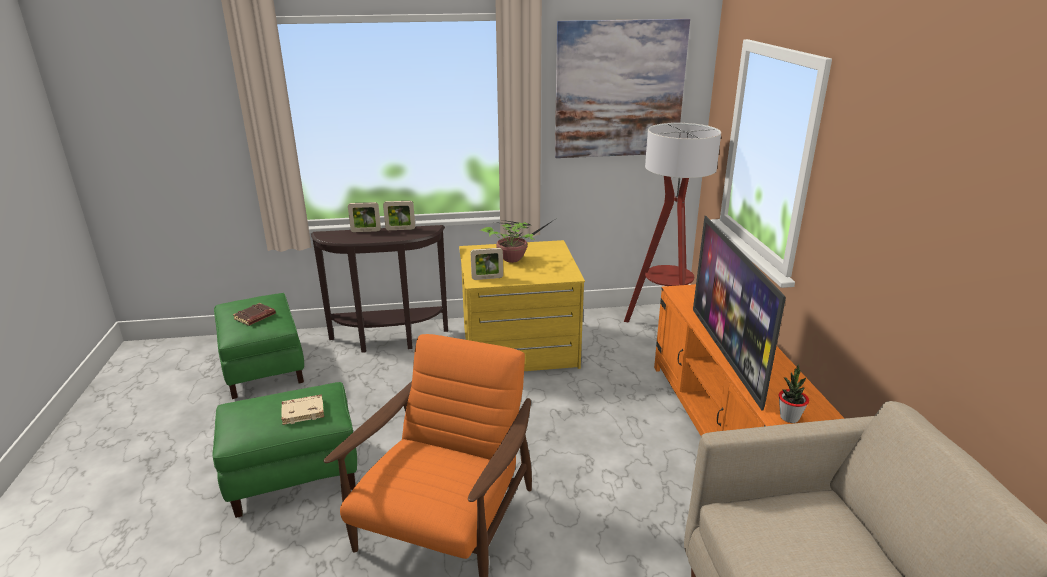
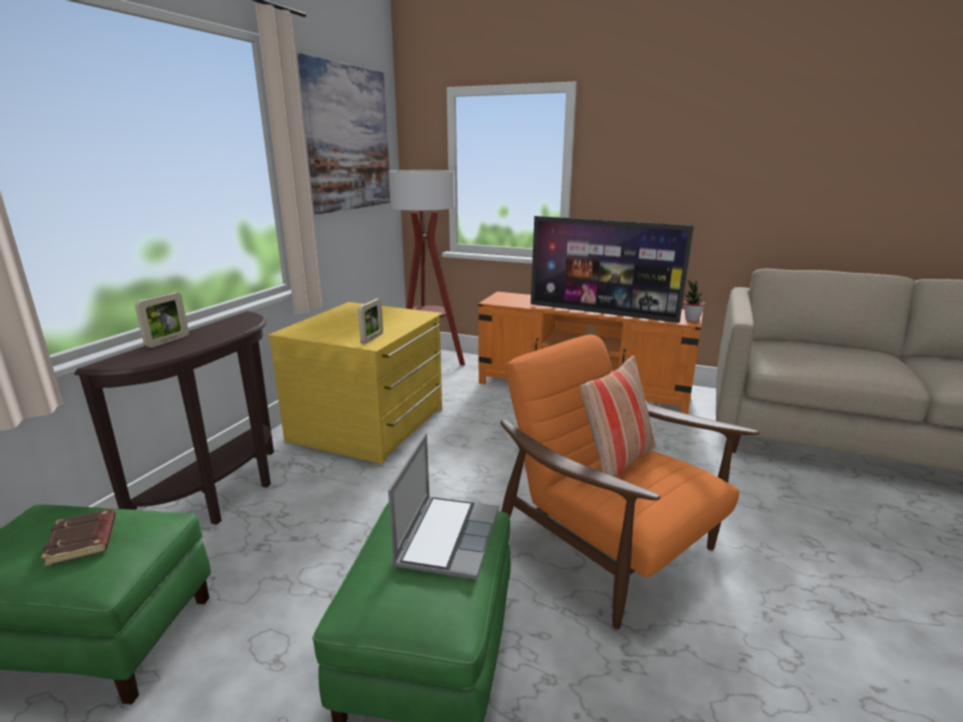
camera: 60 degrees left, 5 degrees down
(303, 412) = (447, 537): beige book -> laptop
(400, 229) = (210, 326): picture frame -> none
(447, 457) = (617, 462): none -> pillow
(513, 259) = (350, 322): potted plant -> none

